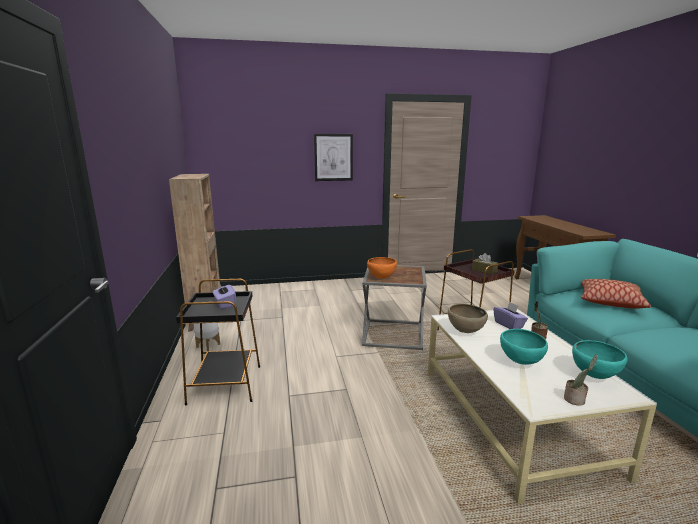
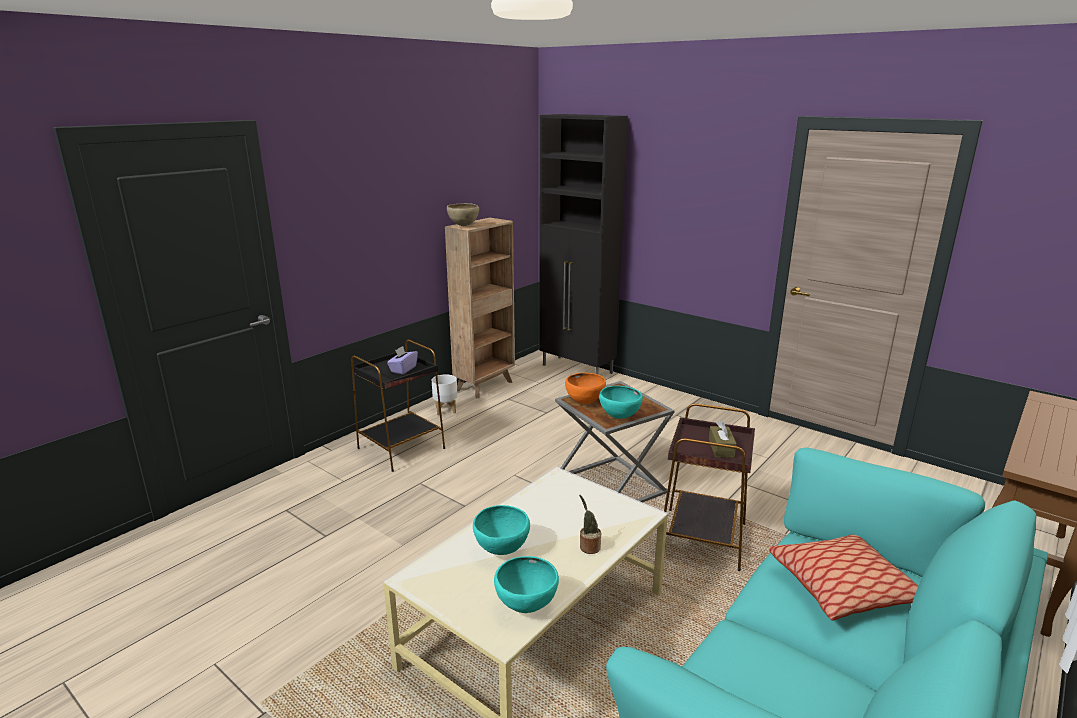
camera: 50 degrees right, 5 degrees up
(252, 289) = (577, 369): none -> black cabinet
(333, 157) = (704, 213): picture -> none
(414, 277) = (619, 417): none -> turquoise bowl
(465, 332) = (537, 498): brown bowl -> brown bowl (463, 226)
(509, 325) = (598, 520): purple tissue box -> none
(576, 400) = (451, 601): potted plant -> none

